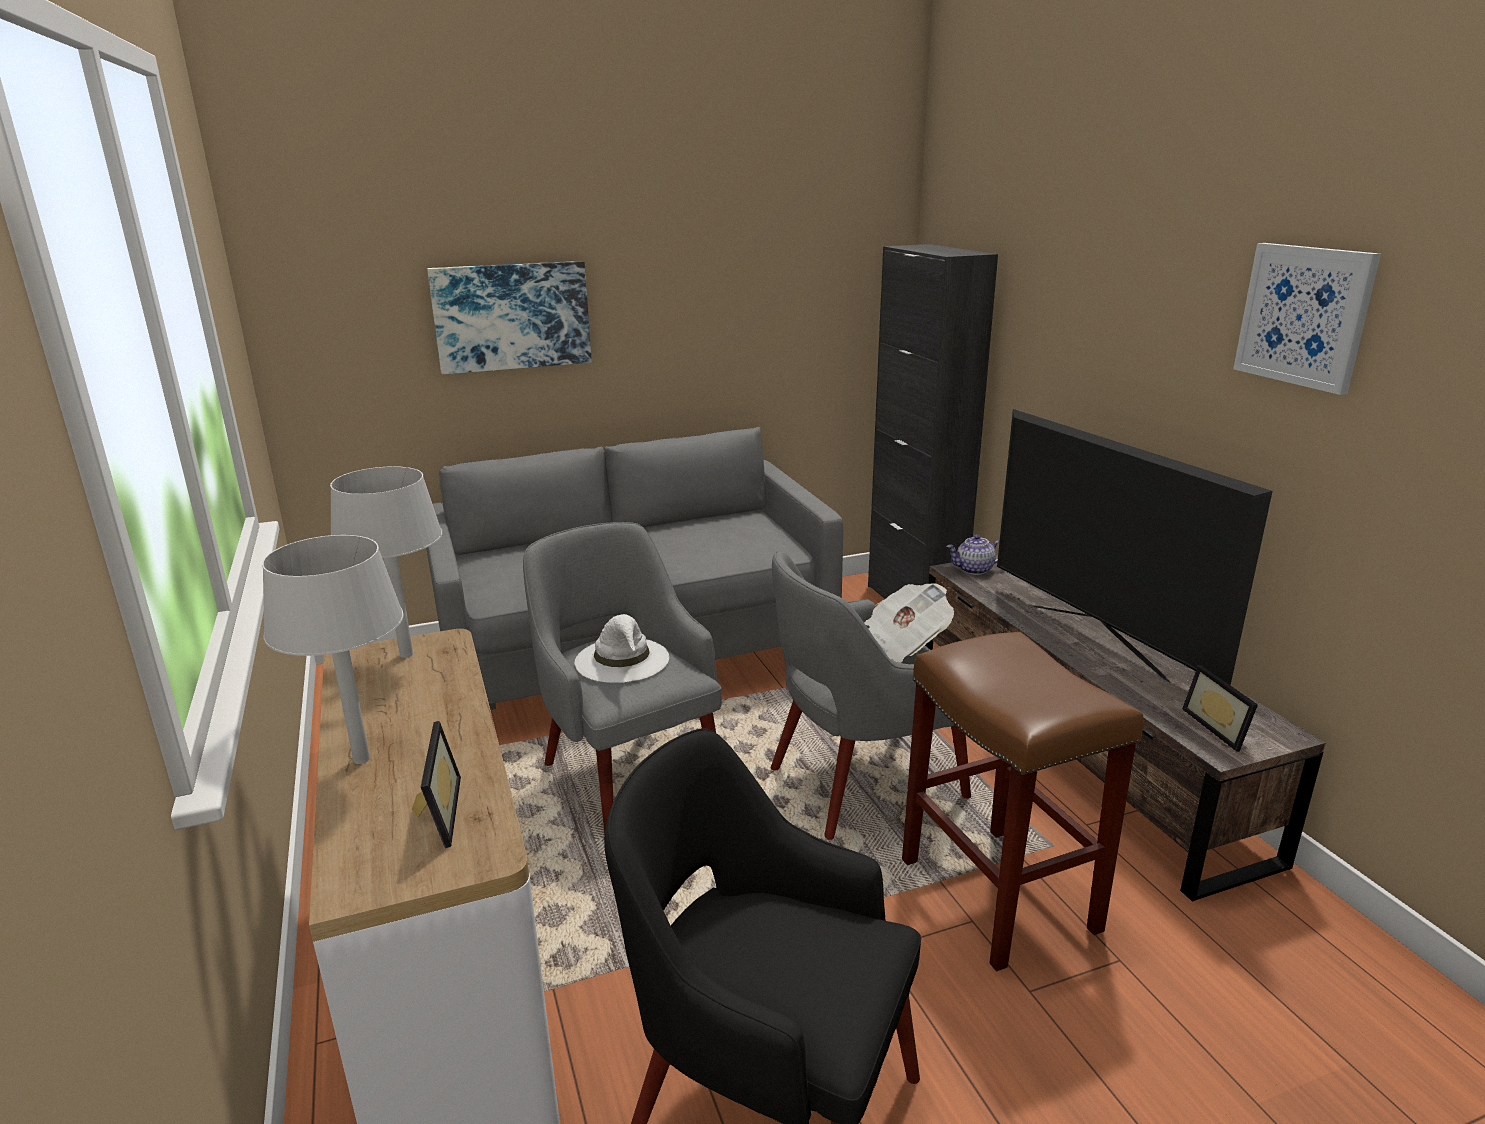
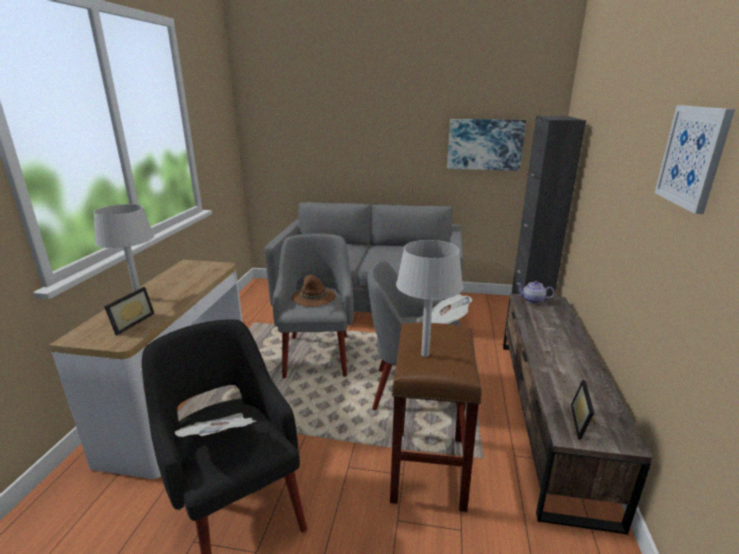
camera: 30 degrees right, 0 degrees up
(407, 654) = (203, 267): grey table lamp -> grey table lamp (425, 354)
(511, 316) = (341, 139): picture -> picture (484, 144)
(623, 660) = (313, 297): white hat -> brown hat
(793, 967) = (221, 440): none -> newspaper
(1096, 640) = (562, 353): television -> none

